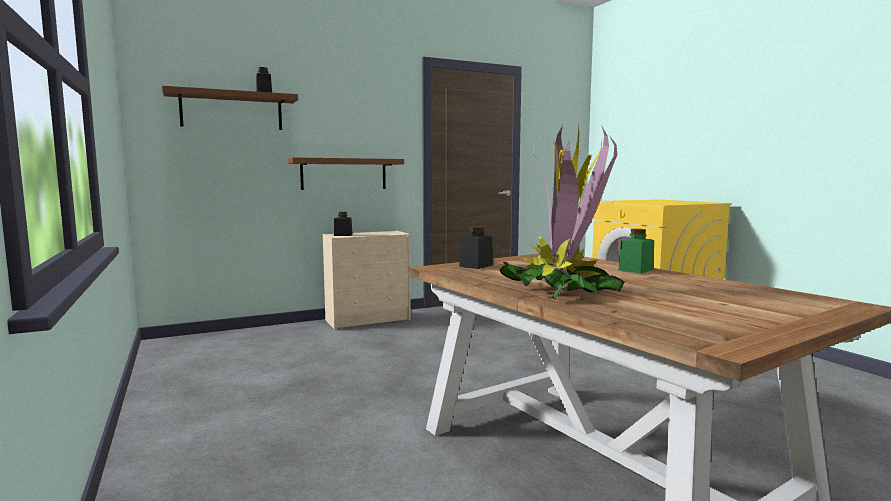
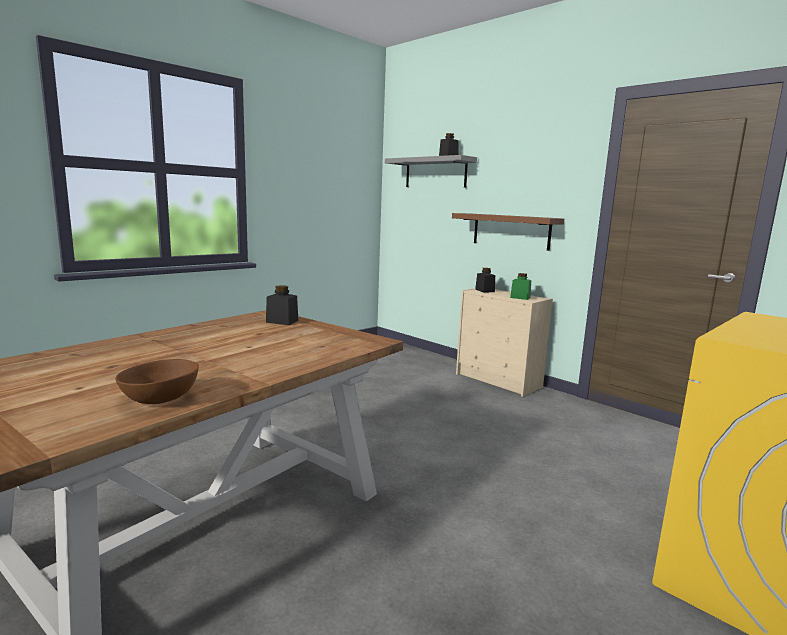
camera: 70 degrees right, 5 degrees up
(232, 111) = (435, 173): brown shelf -> grey shelf
(560, 289) = (166, 342): potted plant -> none
(636, 270) = (277, 366): green jar -> green jar (520, 297)
(731, 287) = (162, 399): none -> brown bowl

